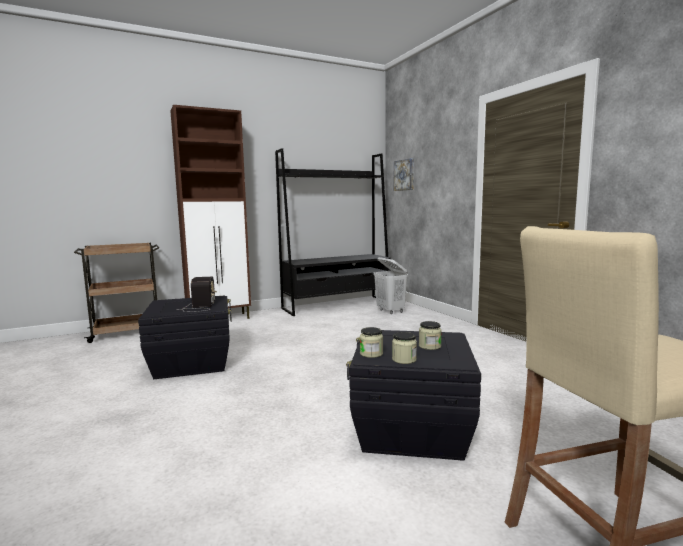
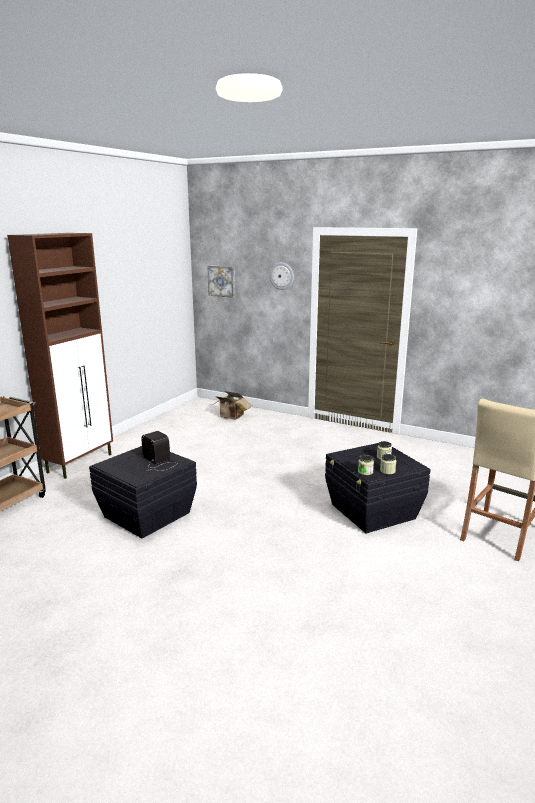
camera: 35 degrees left, 10 degrees up
(337, 305) = (174, 420): black bookcase -> none
(390, 311) = (231, 417): white laundry basket -> cardboard box
(451, 159) = (282, 276): none -> wall clock

